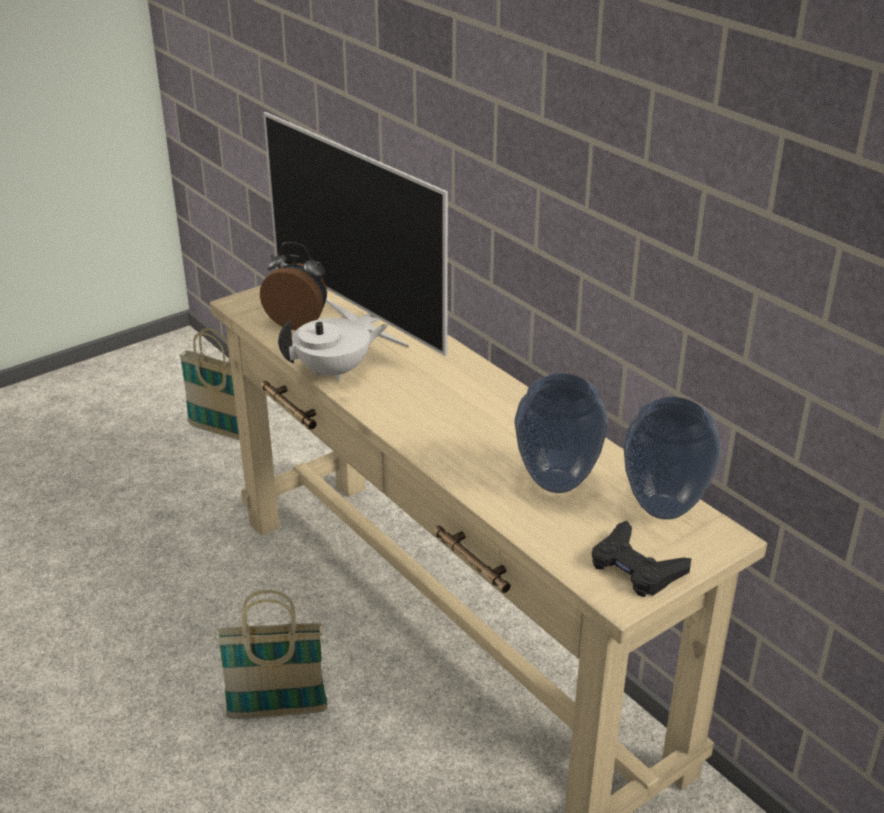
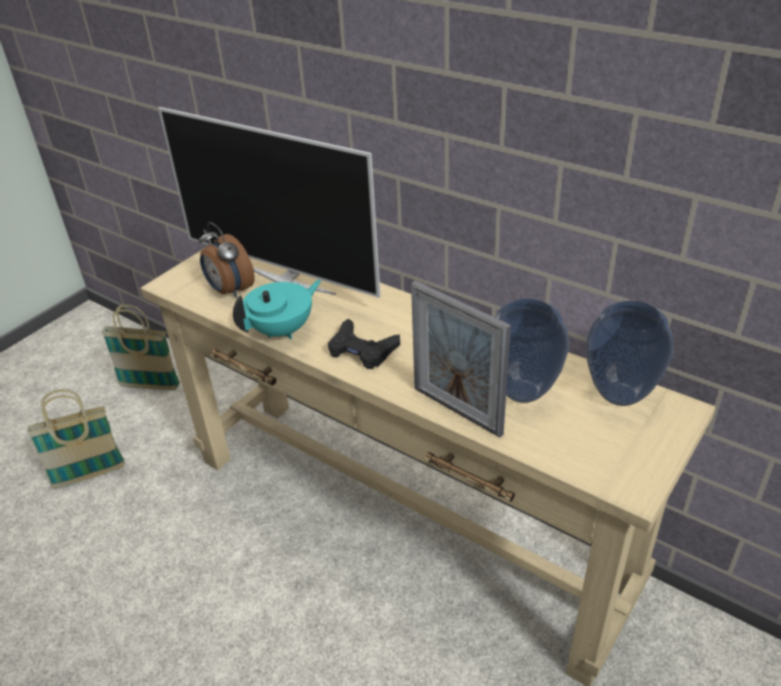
camera: 15 degrees left, 5 degrees up
(277, 711) = (291, 627): basket -> basket (89, 475)
(298, 322) = (229, 291): alarm clock -> alarm clock turned 135 degrees counterclockwise
(335, 371) = (283, 330): white teapot -> turquoise teapot
(476, 484) = (457, 411): none -> picture frame
(636, 567) = (629, 457): black game controller -> black game controller (362, 350)

